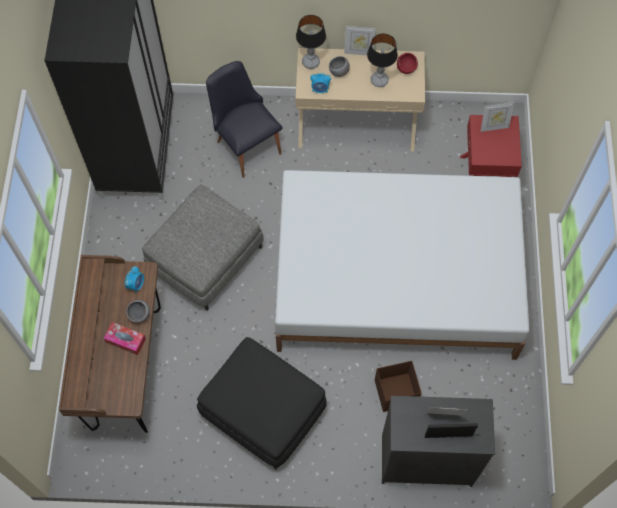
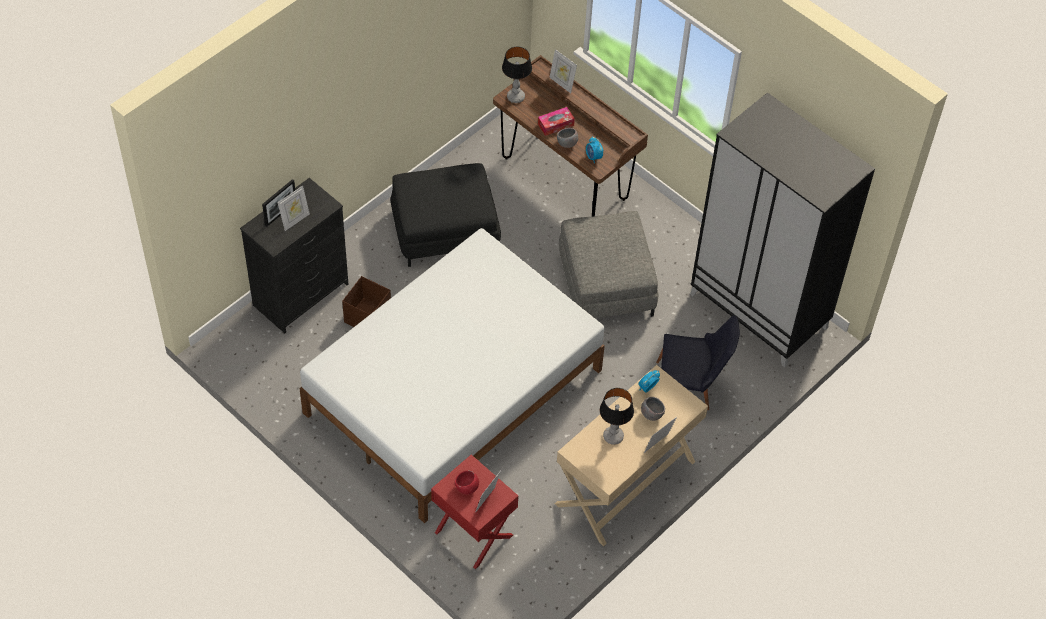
camera: 130 degrees right, 10 degrees down
(78, 364) = (562, 83): none -> picture frame
(311, 62) = (682, 402): table lamp -> table lamp (515, 97)
(406, 69) = (604, 466): red bowl -> red bowl (467, 488)

